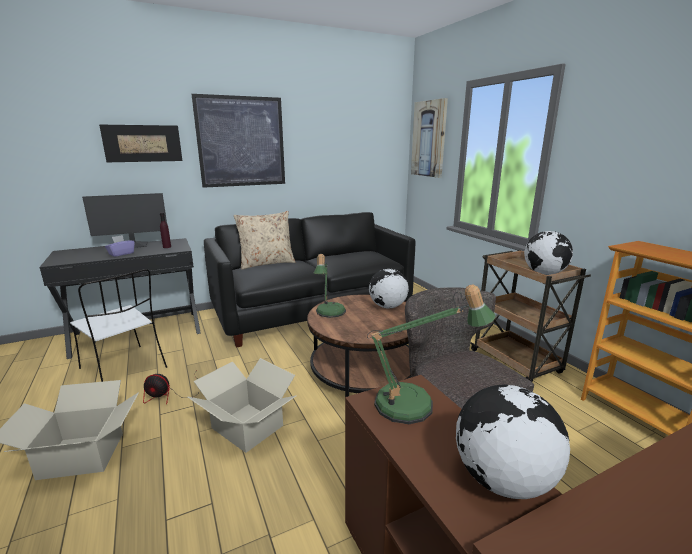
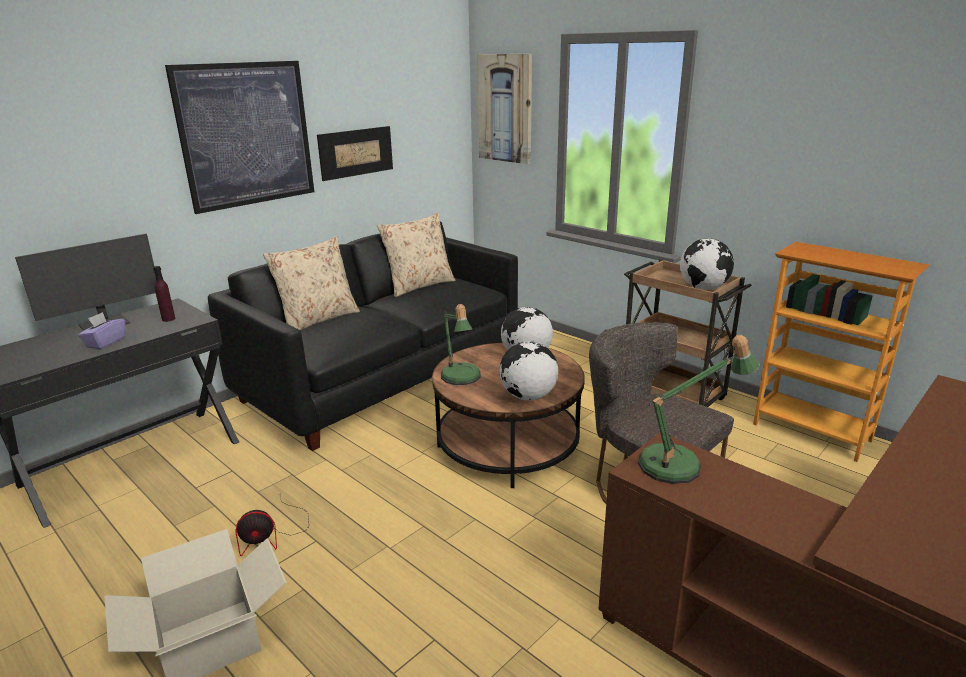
camera: 20 degrees left, 5 degrees up
(124, 369) = (163, 519): white chair -> none
(143, 143) = (95, 154): picture -> picture (356, 152)
(248, 426) = (410, 546): cardboard box -> none
(346, 253) = (419, 285): none -> beige pillow
(502, 479) = (795, 507): globe -> globe (528, 397)

